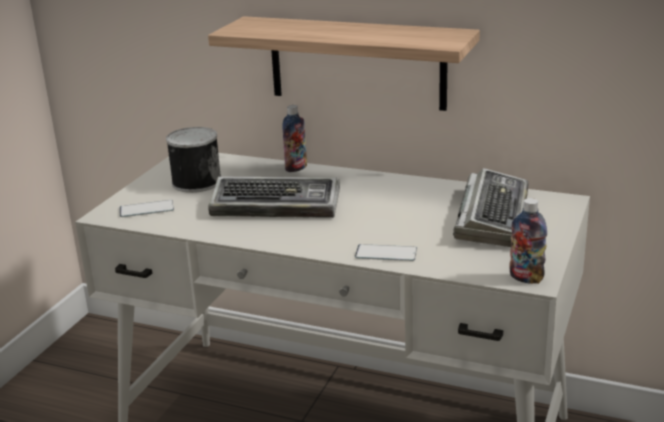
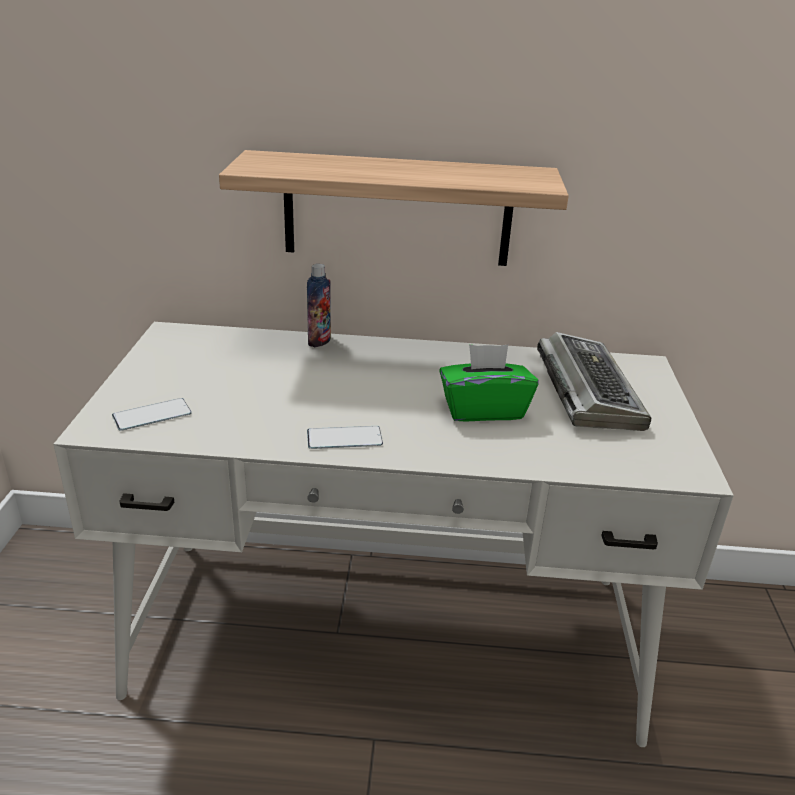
camera: 20 degrees left, 5 degrees up
(195, 182) = (200, 369): can -> none
(278, 206) = (327, 396): keyboard -> none
(386, 253) = (502, 453): phone -> phone (344, 438)
(393, 223) = (483, 409): none -> green tissue box
(526, 278) = (682, 471): bottle -> none

